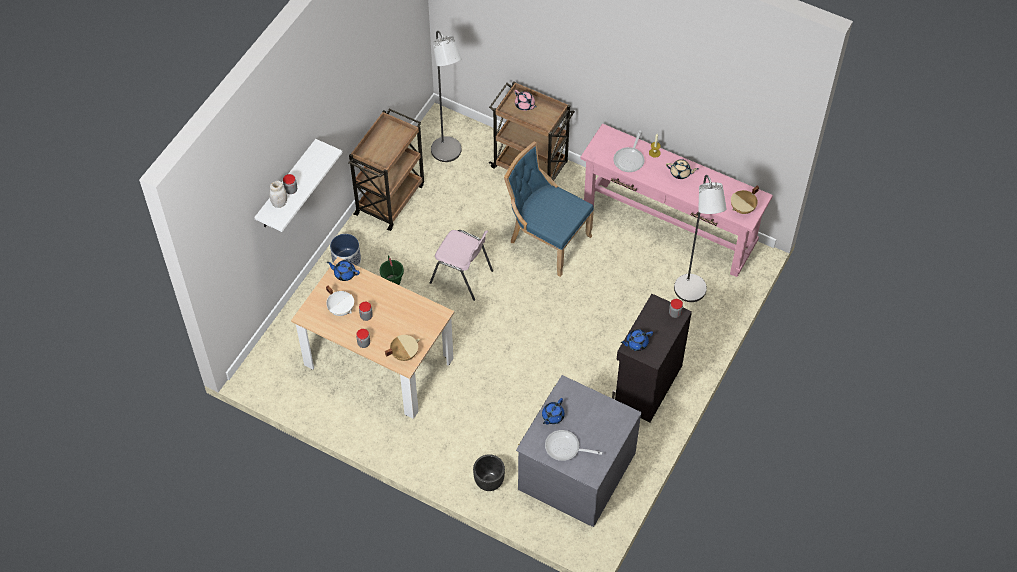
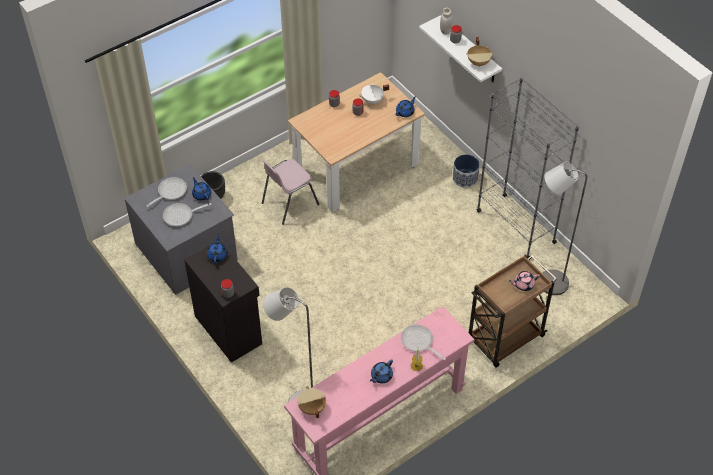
camera: 115 degrees right, 5 degrees down
(390, 198) = (515, 226): brown cart -> grey bookcase
(392, 281) = (428, 200): green bucket -> none
(404, 354) = (310, 123): beige cooking pot -> beige cooking pot (479, 62)
(462, 277) = (408, 245): pink chair -> pink chair (289, 203)
(546, 240) = (415, 318): blue chair -> none
(591, 421) = (181, 216): none -> frying pan
(680, 173) = (381, 376): beige teapot -> blue teapot

